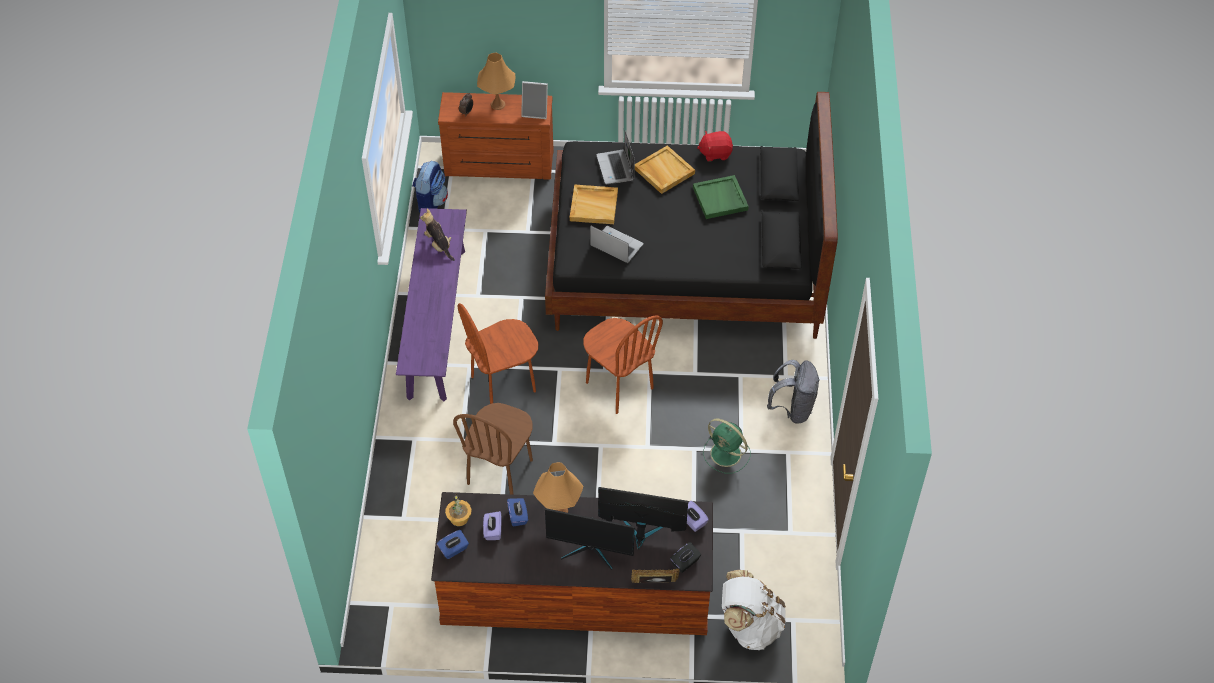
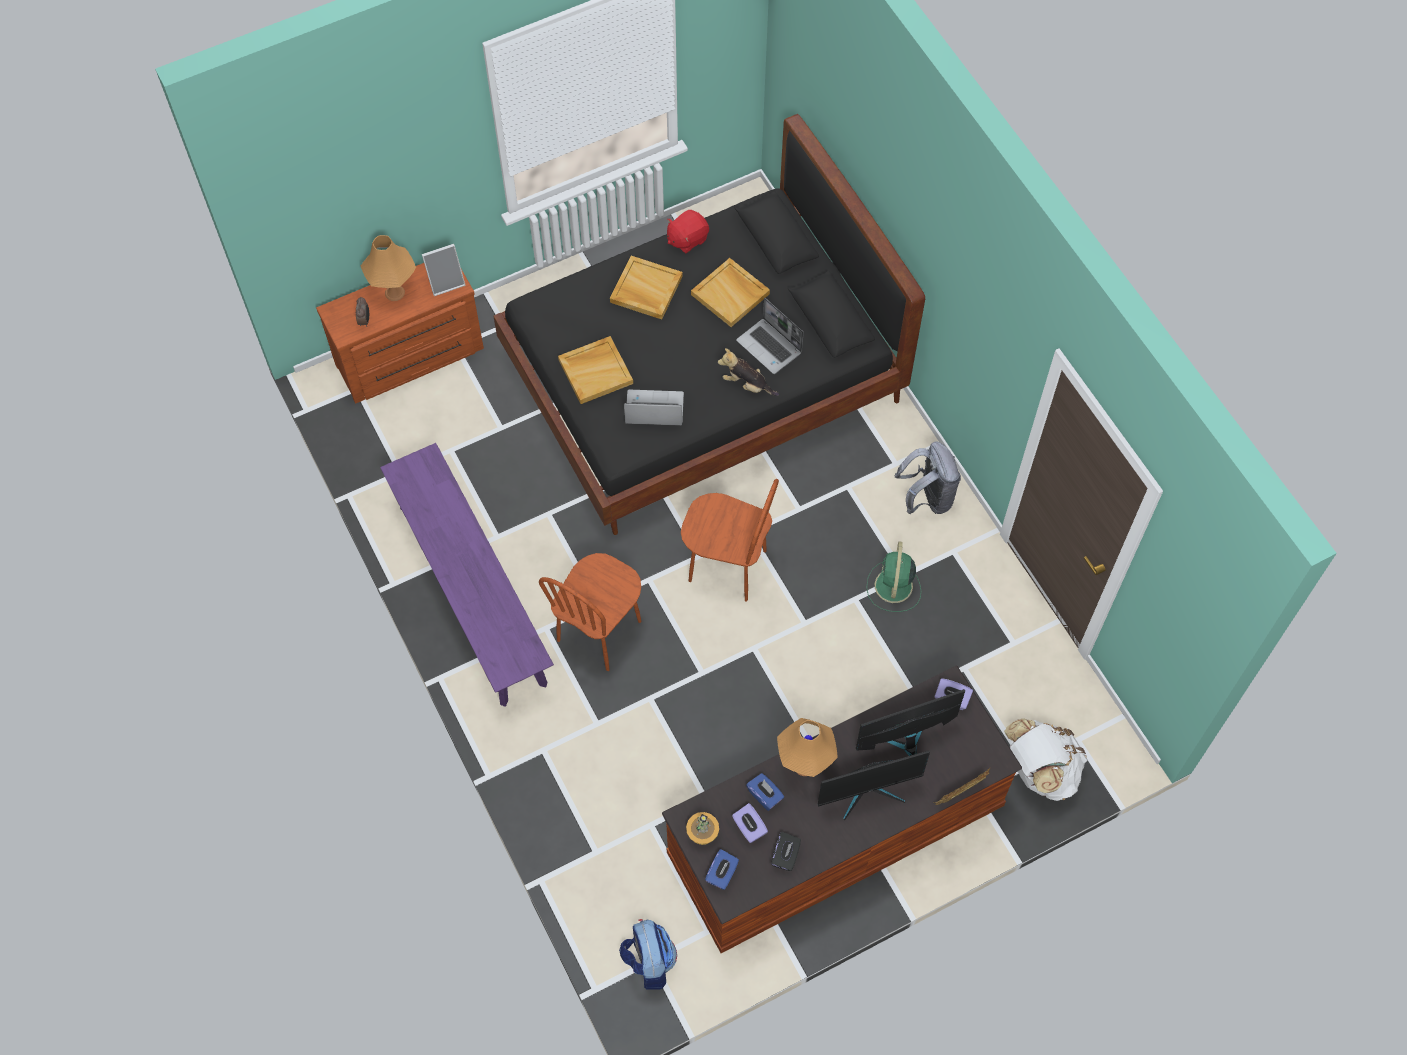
camera: 30 degrees left, 10 degrees up
(431, 202) = (362, 445): backpack -> backpack (649, 962)
(439, 245) = (434, 504): plush toy -> plush toy (747, 384)
(500, 472) = (666, 738): brown chair -> none
(616, 168) = (590, 311): laptop -> laptop (770, 347)
(685, 562) = (974, 751): black tissue box -> black tissue box (785, 856)
(720, 199) = (731, 294): green tray -> beige tray
(727, 454) = (893, 587): green fan -> green fan turned 90 degrees clockwise

